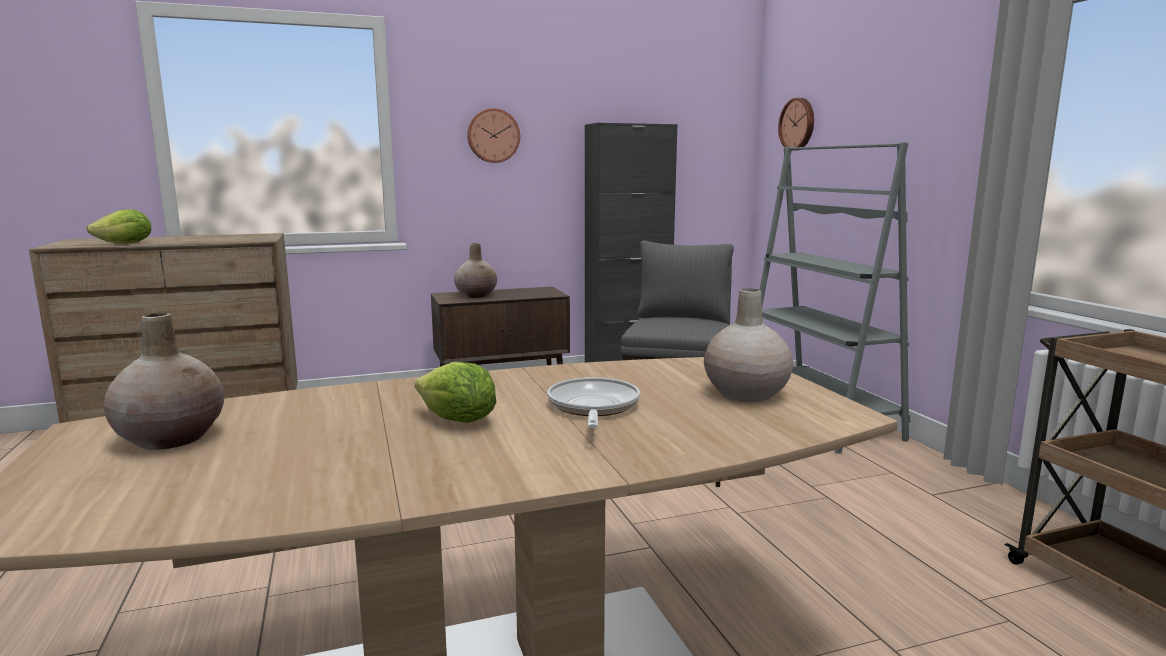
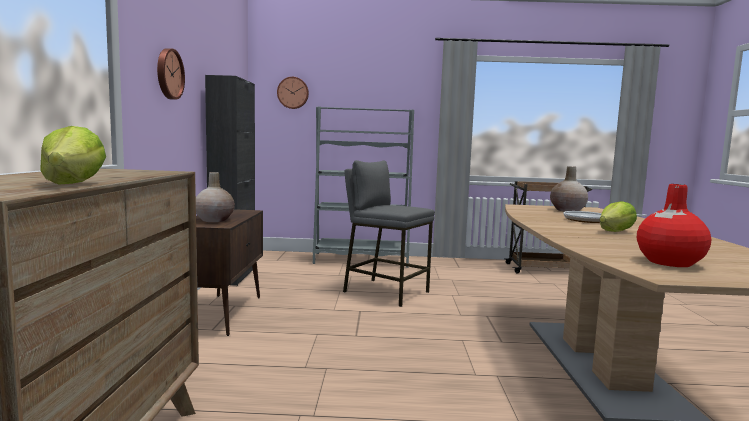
camera: 70 degrees left, 5 degrees down
(172, 438) = (669, 262): beige vase -> red vase

